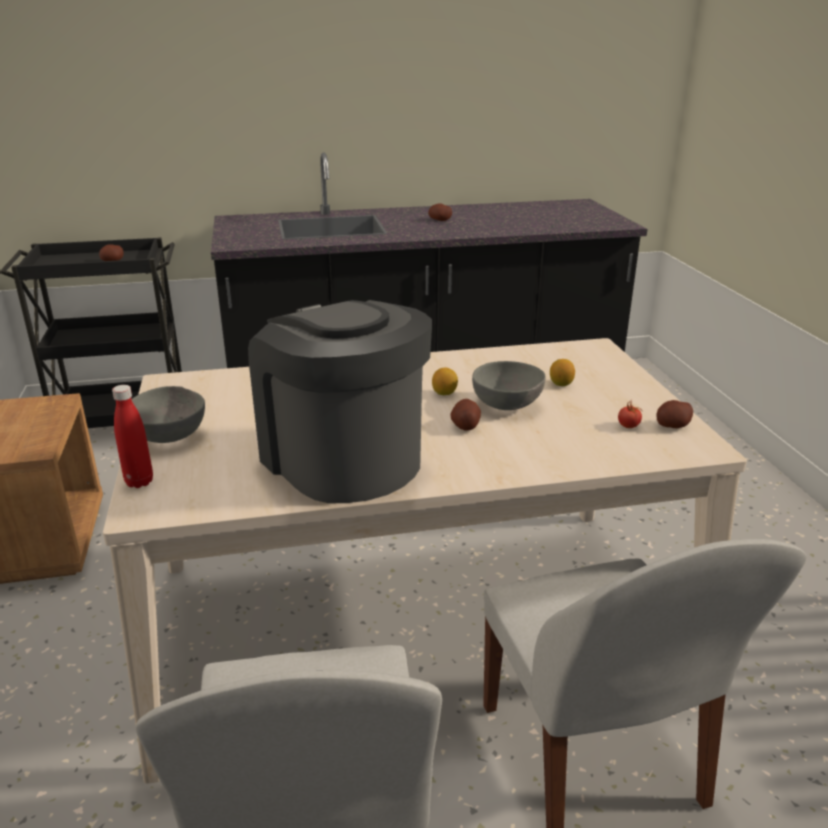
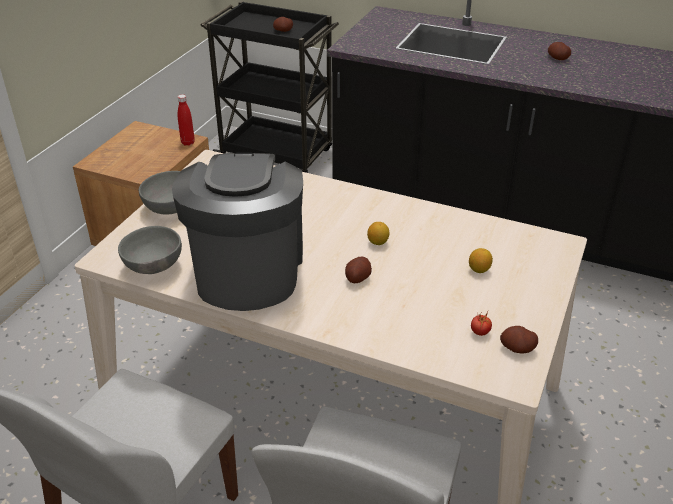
camera: 35 degrees right, 10 degrees up
(139, 482) = (123, 236): red bottle -> red bottle (188, 143)
(508, 406) = (410, 273): grey bowl -> grey bowl (153, 267)

